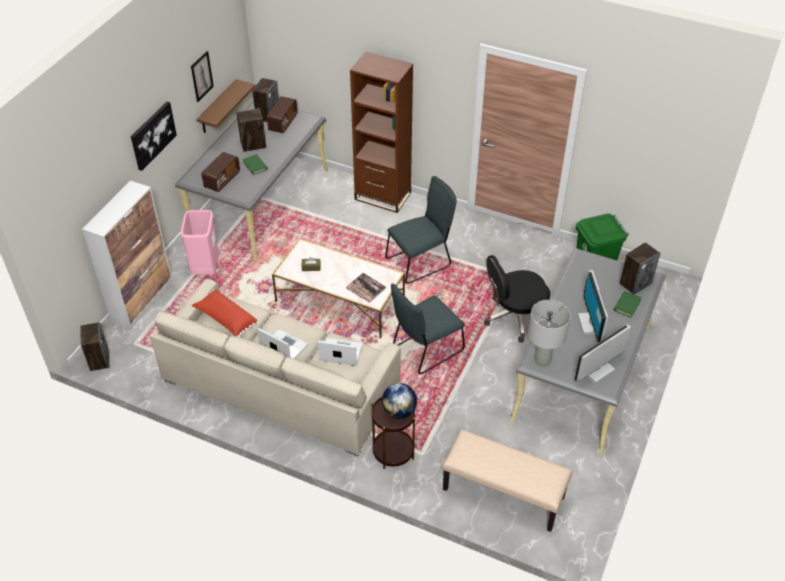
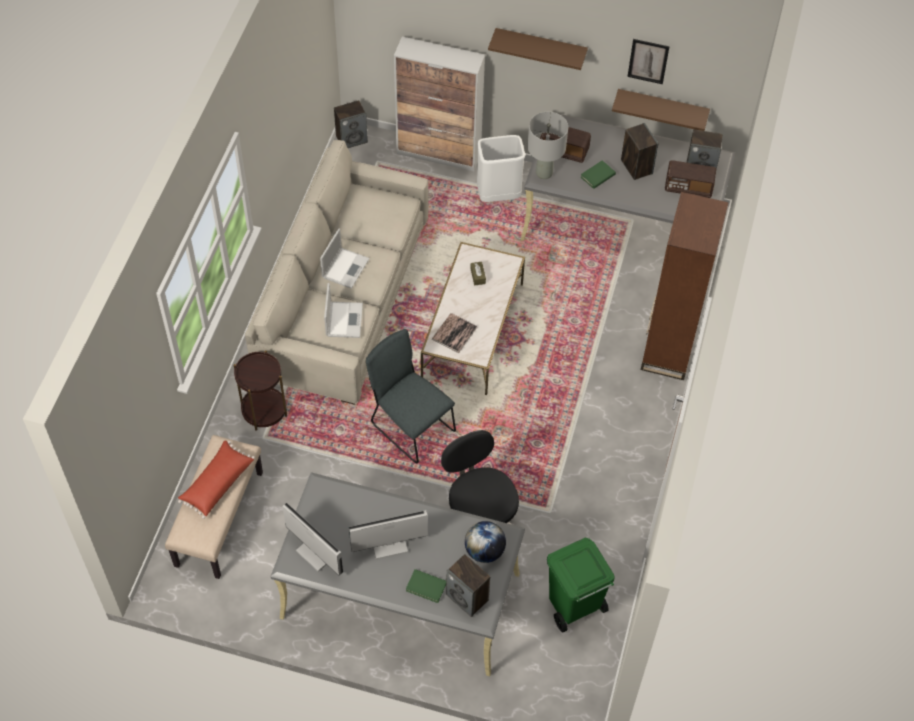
camera: 80 degrees right, 10 degrees up
(152, 135) = (540, 47): picture -> brown shelf
(205, 268) = (498, 196): pink trash can -> white trash can
(225, 319) = (377, 211): red pillow -> red pillow (217, 483)
(399, 411) = (260, 377): globe -> globe (484, 551)
(421, 261) = (556, 405): grey chair -> none
(543, 360) = (325, 496): grey table lamp -> grey table lamp (544, 173)

